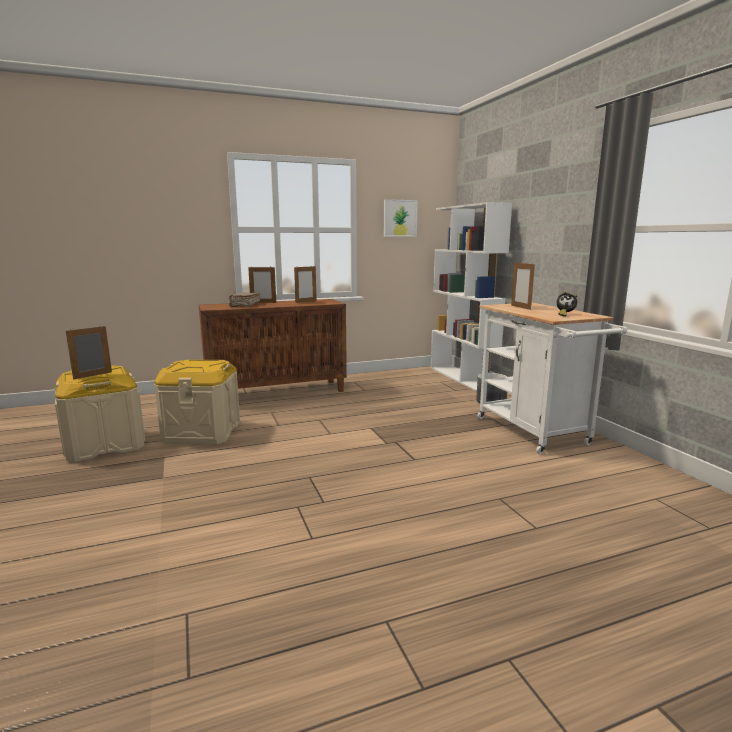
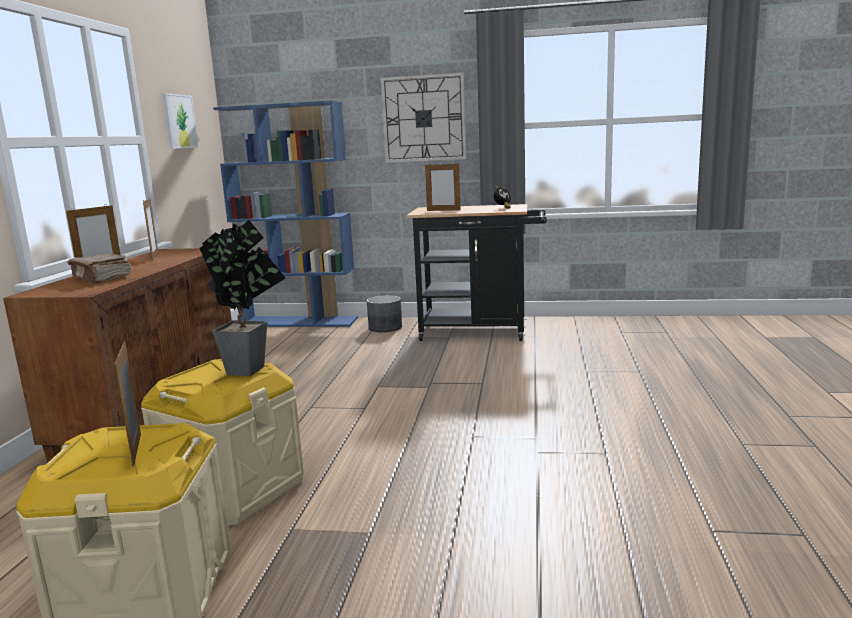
camera: 60 degrees left, 0 degrees up
(209, 368) = (251, 368): none -> potted plant
(463, 377) = (300, 322): white bookcase -> blue bookcase
(536, 433) = (481, 332): white cart -> black cart
(563, 218) = (424, 118): none -> wall clock

